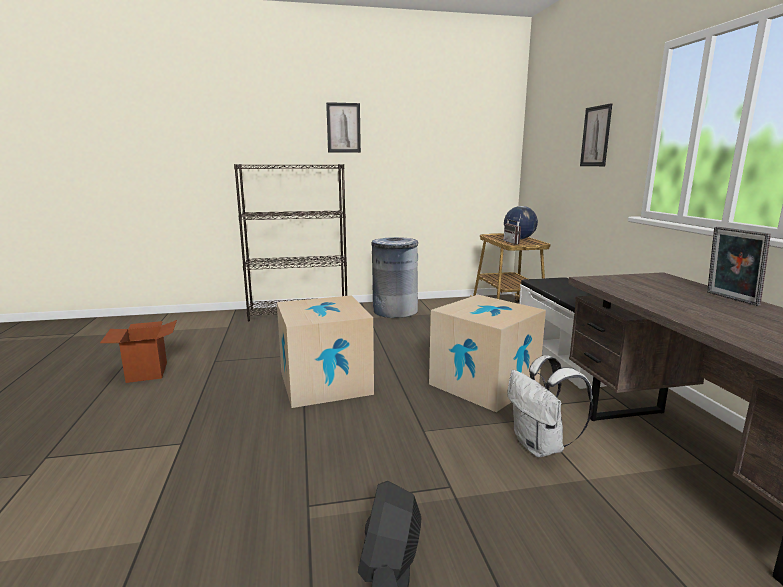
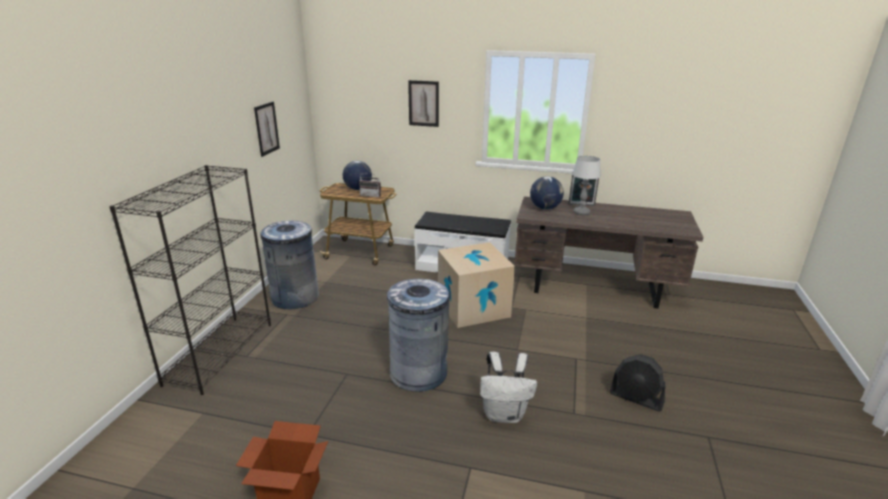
camera: 65 degrees left, 10 degrees up
(325, 383) = (419, 373): cardboard box -> grey trash can
(343, 128) = (195, 119): picture -> picture (266, 128)
(541, 447) = (554, 318): white backpack -> white backpack (504, 414)
(648, 284) = (545, 208): none -> globe
(693, 301) = (581, 212): none -> table lamp

